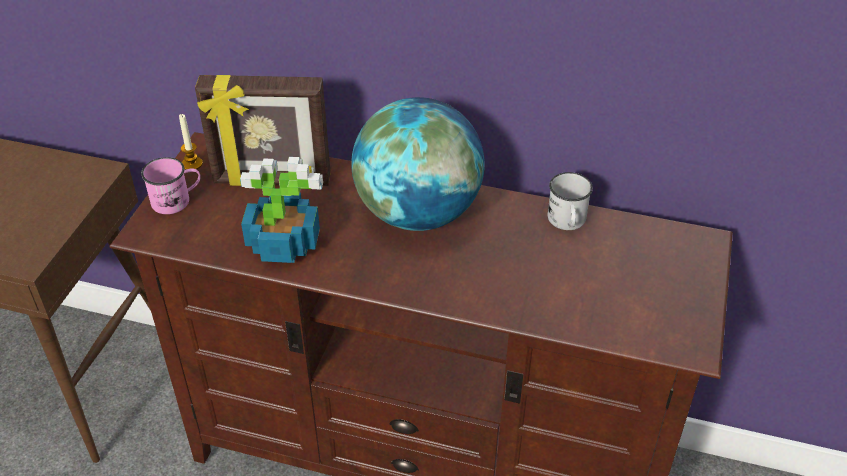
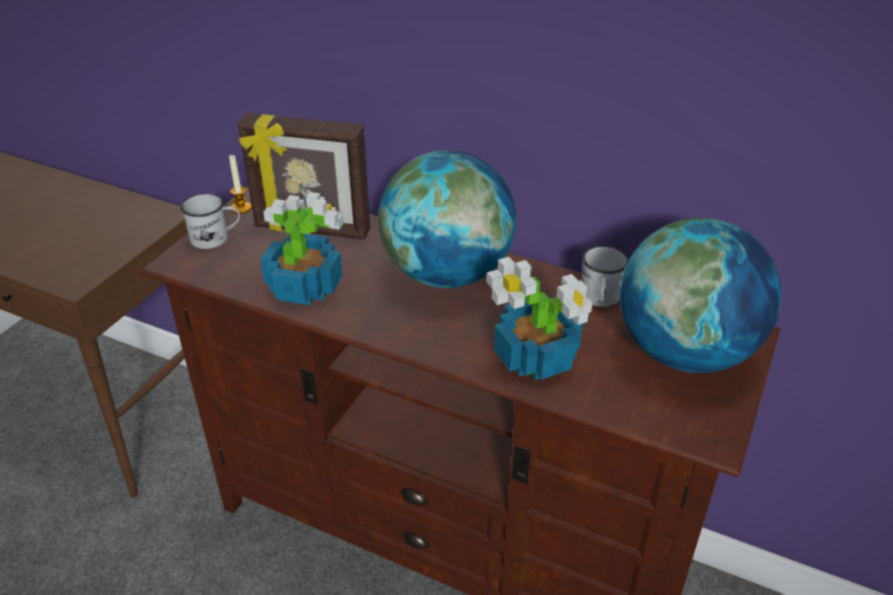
camera: 10 degrees right, 5 degrees down
(177, 200) = (216, 238): pink mug -> white mug
(523, 289) = (537, 358): none -> potted plant
(654, 267) = (685, 353): none -> globe

